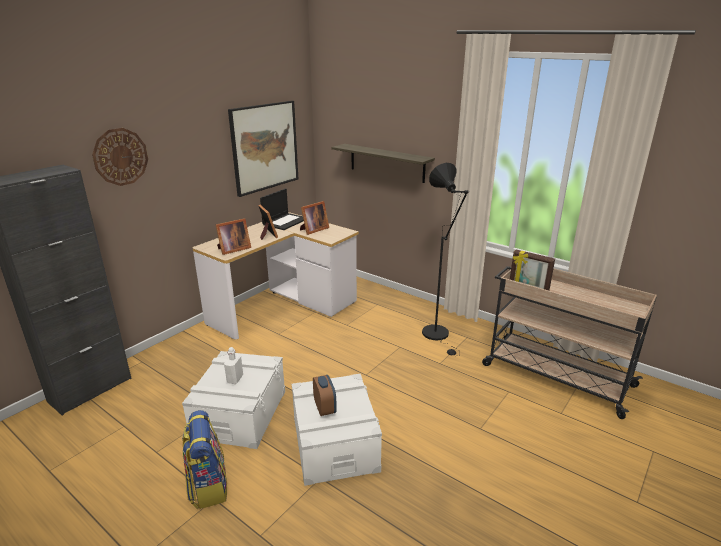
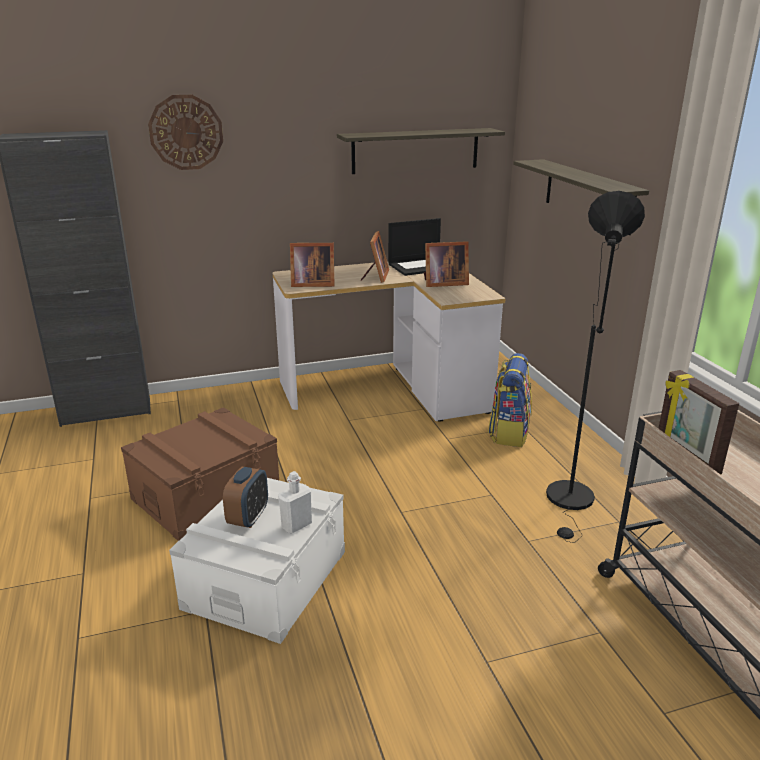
camera: 35 degrees right, 0 degrees up
(208, 485) = (93, 556): backpack -> backpack (509, 432)
(235, 379) = (198, 443): white bottle -> white bottle (296, 525)
(240, 414) = (206, 495): white storage box -> brown storage box
(264, 147) = (415, 150): picture -> shelf

